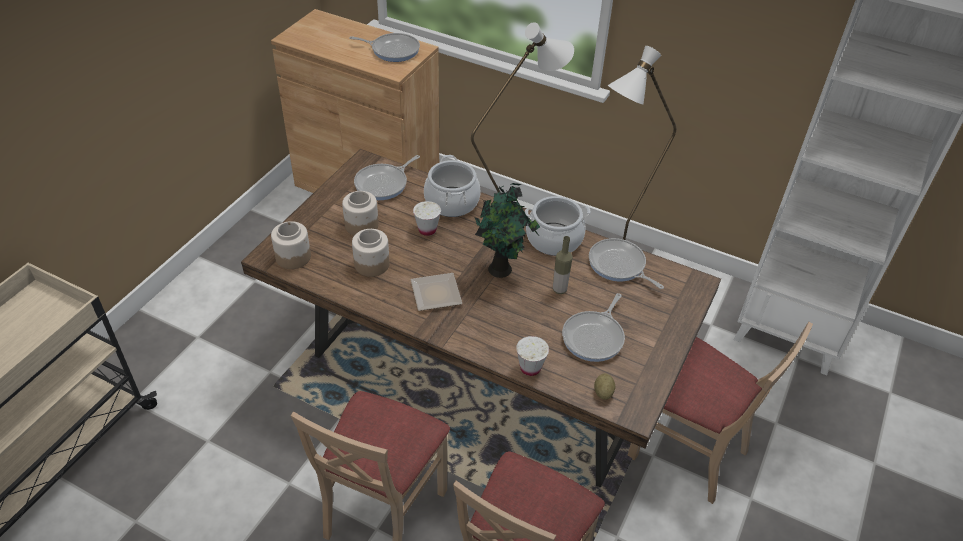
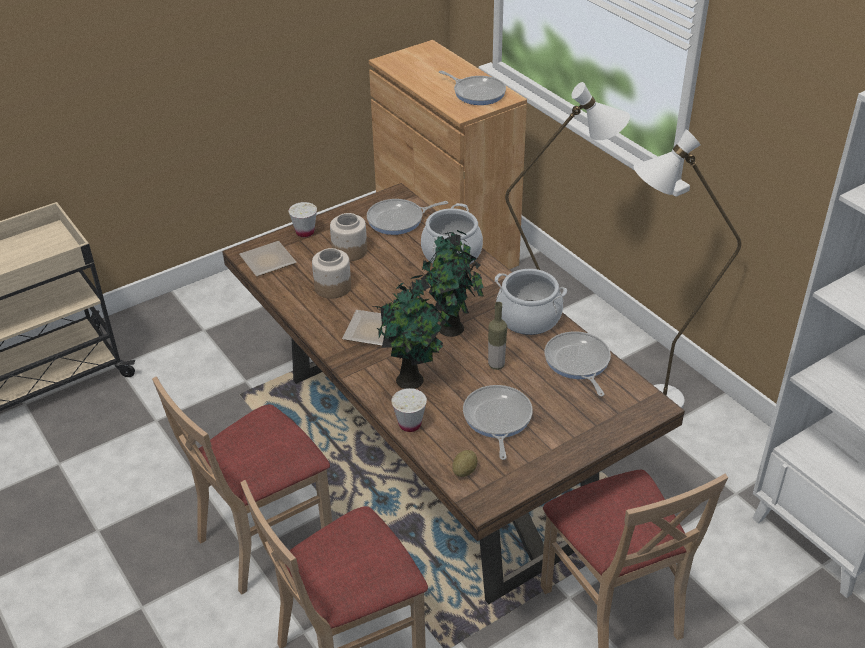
camera: 30 degrees right, 5 degrees down
(293, 257) = (268, 260): jar -> plate
(427, 230) = (408, 272): white cup -> white cup (305, 232)
(503, 327) = (412, 380): none -> potted plant
(594, 337) = (497, 419): frying pan -> frying pan turned 120 degrees clockwise

